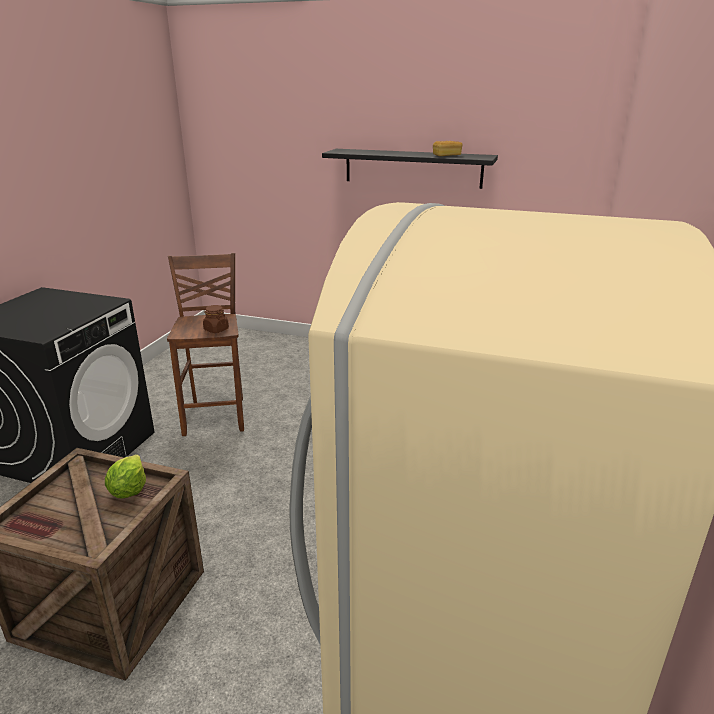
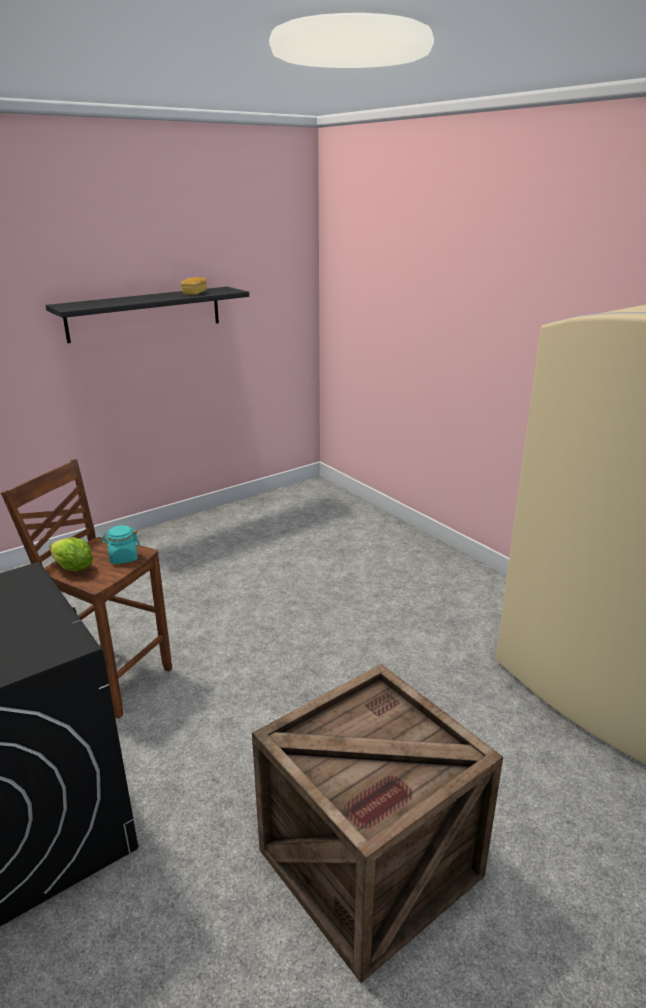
camera: 55 degrees left, 0 degrees up
(129, 490) = (370, 714): lettuce -> lettuce (73, 568)
(216, 329) = (123, 558): brown jar -> turquoise jar

